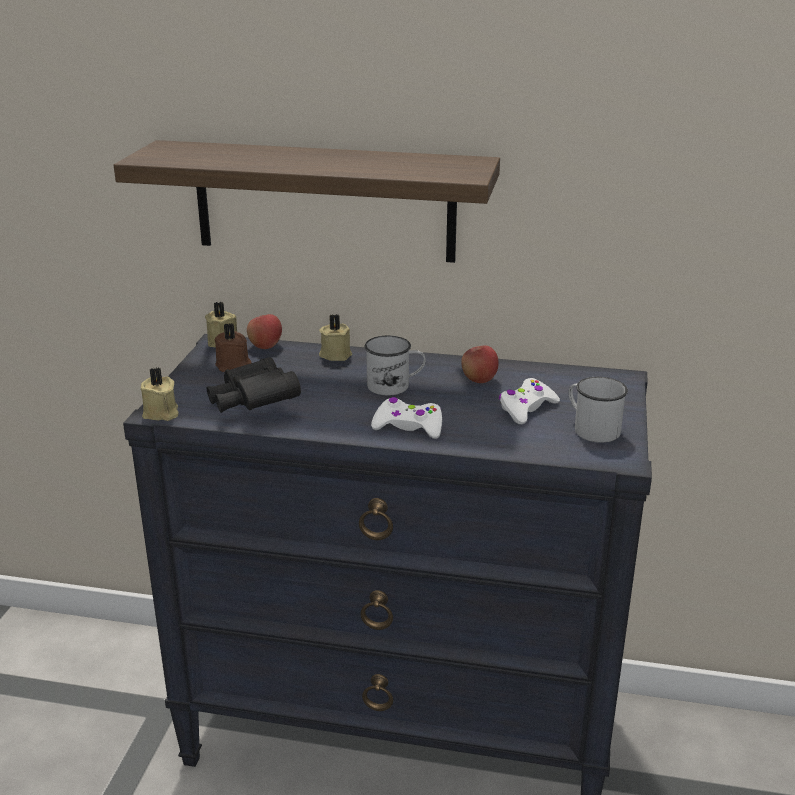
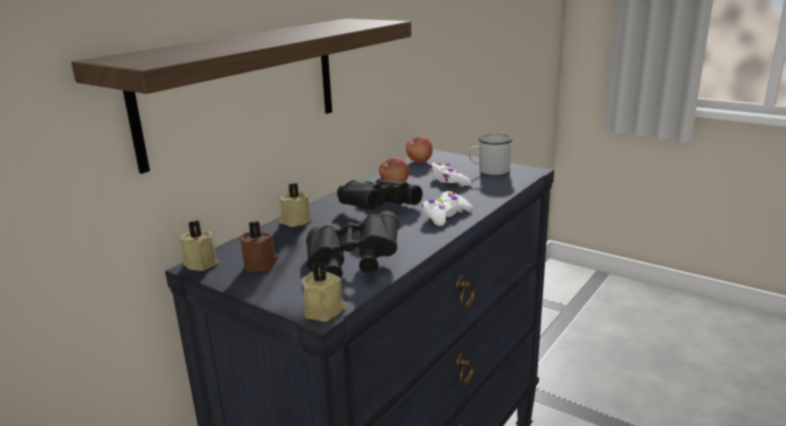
camera: 65 degrees left, 5 degrees down
(265, 346) = (239, 245): apple -> apple (419, 161)
(395, 386) = (376, 209): white mug -> black binoculars

